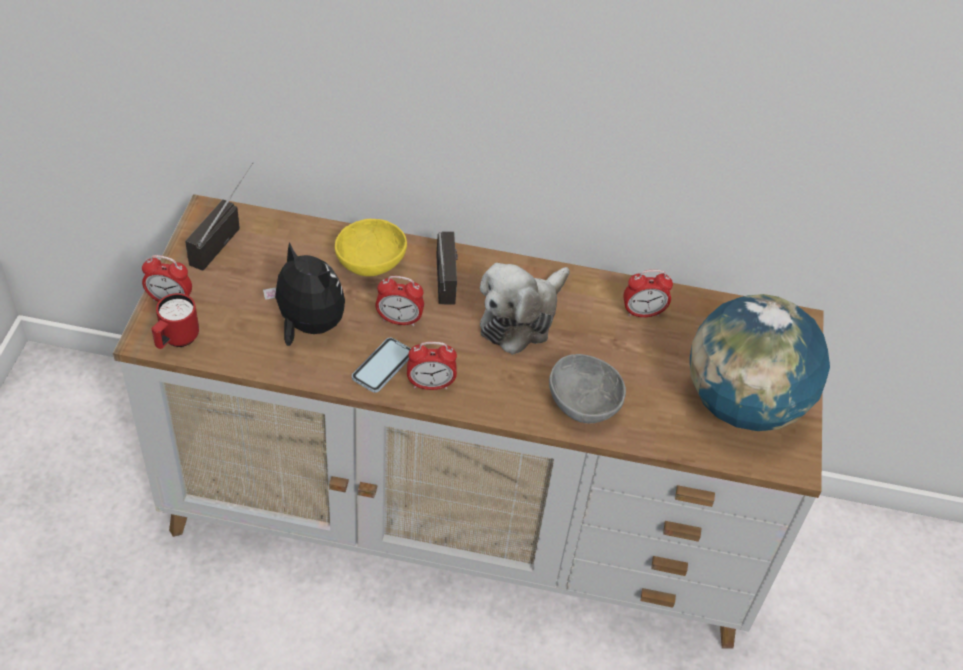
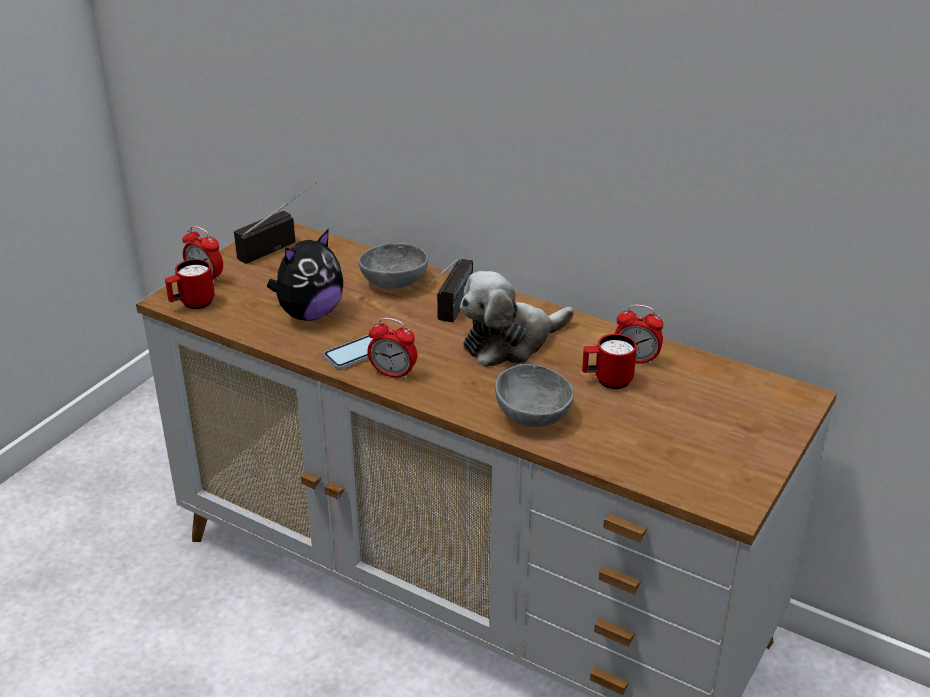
camera: 25 degrees right, 15 degrees down
(307, 325) = (309, 314): plush toy -> plush toy turned 75 degrees clockwise
(369, 262) = (393, 281): yellow bowl -> grey bowl
(399, 320) = (394, 324): alarm clock -> none
(629, 345) = (607, 381): none -> red mug
(743, 404) = (703, 448): globe -> none

